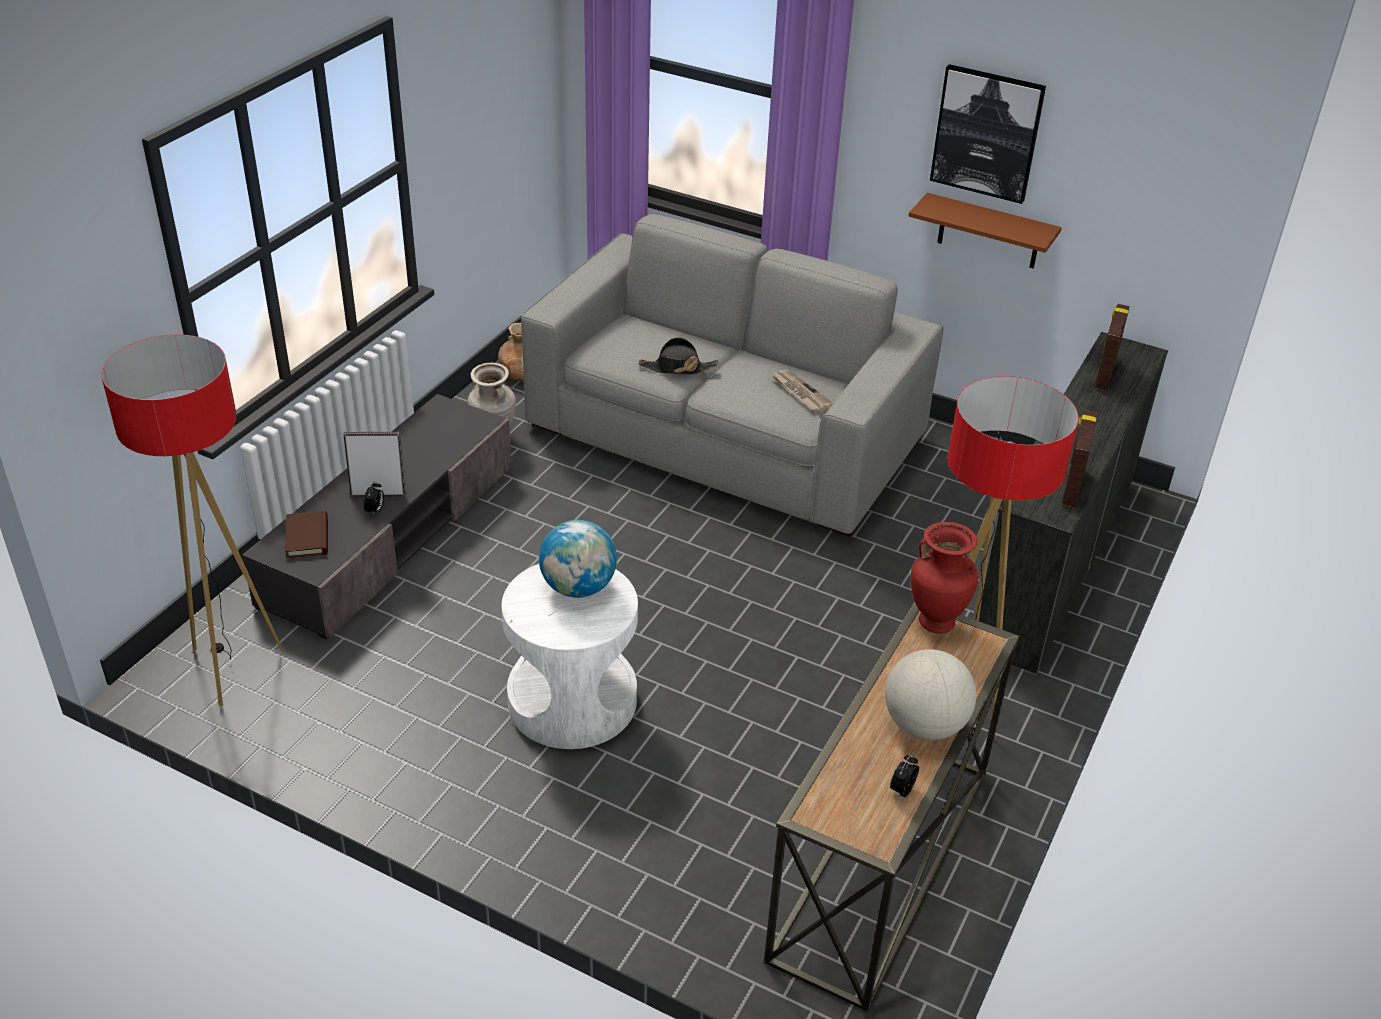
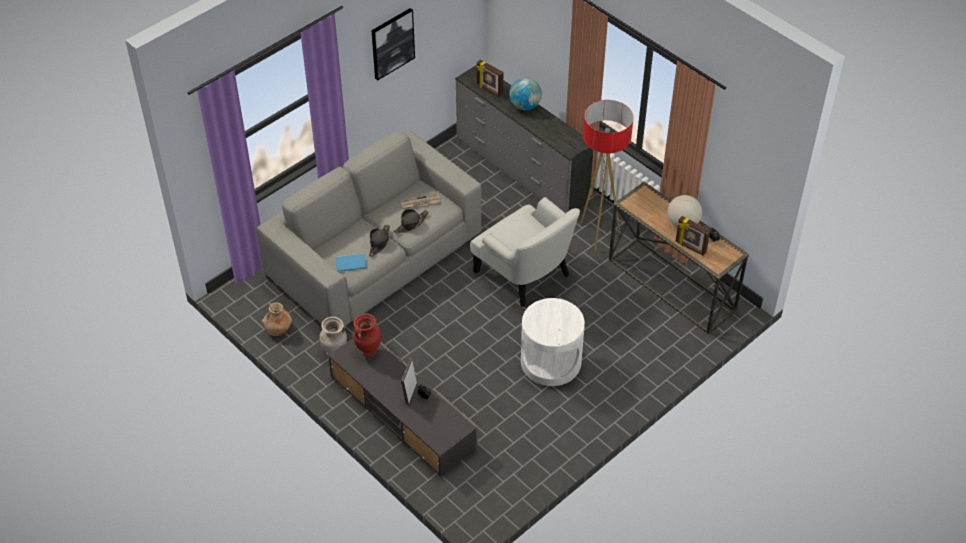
camera: 70 degrees left, 10 degrees up
(232, 668) = (482, 489): floor lamp -> none
(307, 537) = (436, 427): brown book -> none
(578, 587) = (545, 316): globe -> globe (525, 106)
(616, 348) = (350, 262): none -> blue book
(741, 391) = (411, 224): none -> black hat
(785, 620) = (525, 273): none -> white armchair
(936, 621) = (629, 201): red vase -> red vase (368, 351)
(989, 232) = (402, 79): brown shelf -> none
(1071, 487) = (565, 131): picture frame -> picture frame (690, 247)

